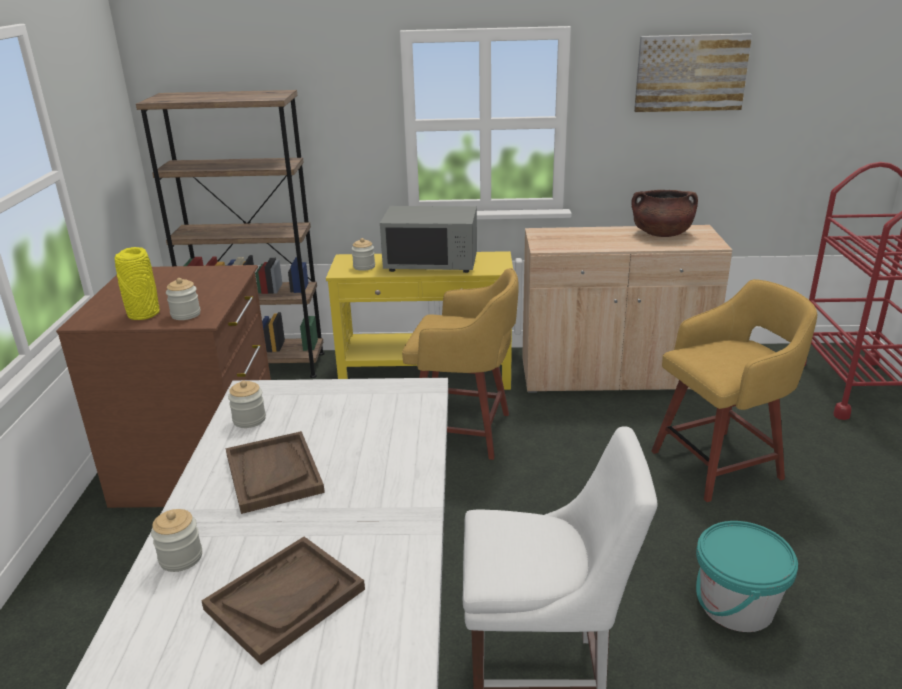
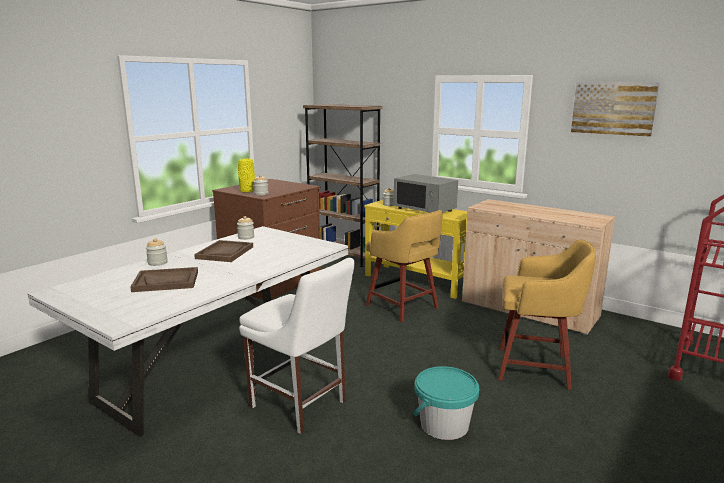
camera: 35 degrees right, 10 degrees down
(661, 234) = (568, 214): brown cooking pot -> none

